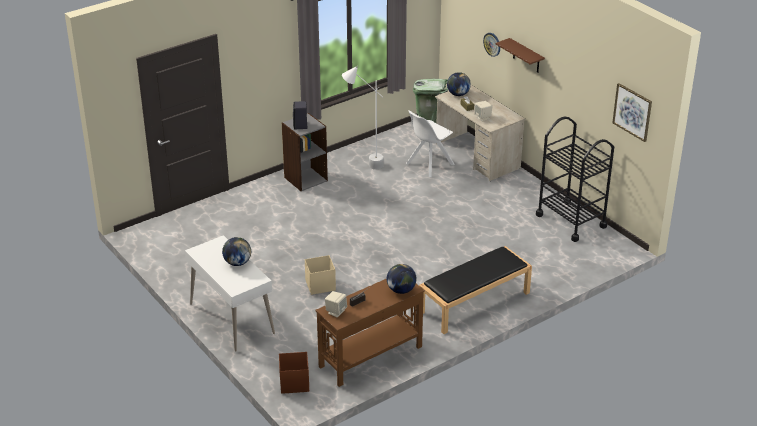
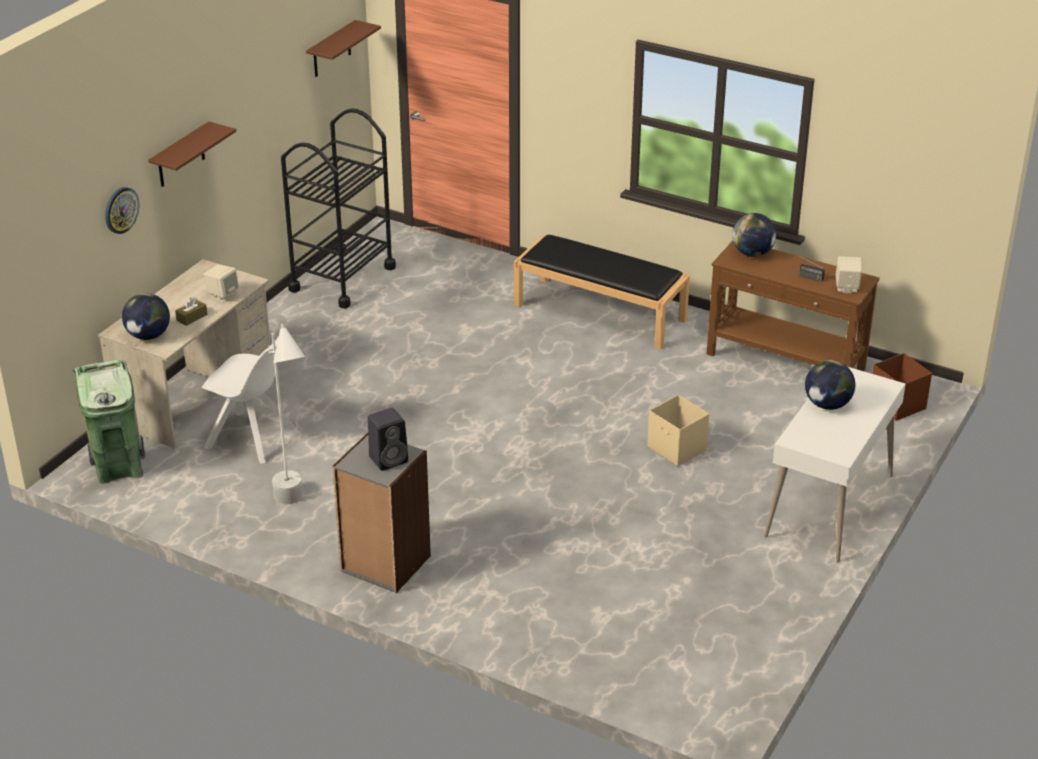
camera: 115 degrees left, 0 degrees up
(632, 112) = (331, 50): picture -> brown shelf

